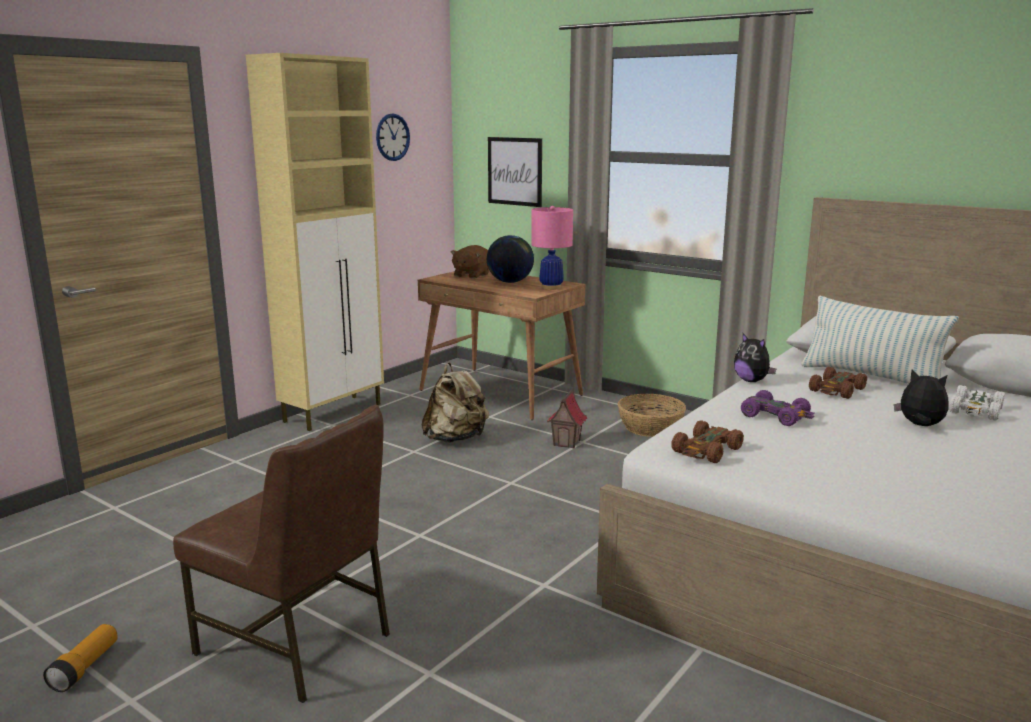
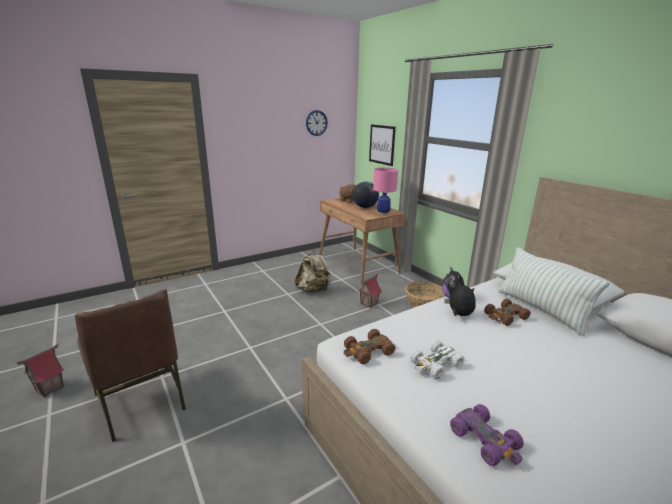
camera: 20 degrees right, 5 degrees up
(85, 668) = (50, 388): flashlight -> toy house
(334, 412) = (269, 264): beige cabinet -> none
(776, 416) = (442, 331): purple toy car -> purple toy car (485, 440)
(920, 425) = (543, 363): plush toy -> plush toy (459, 314)
(976, 411) = (602, 358): white toy car -> white toy car (435, 364)

